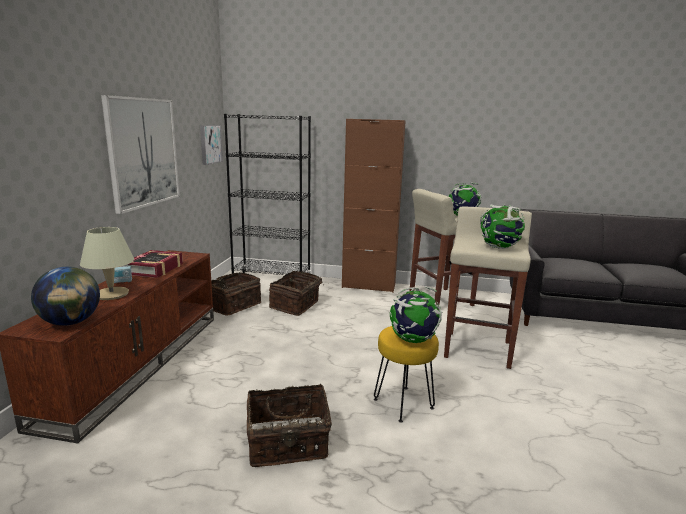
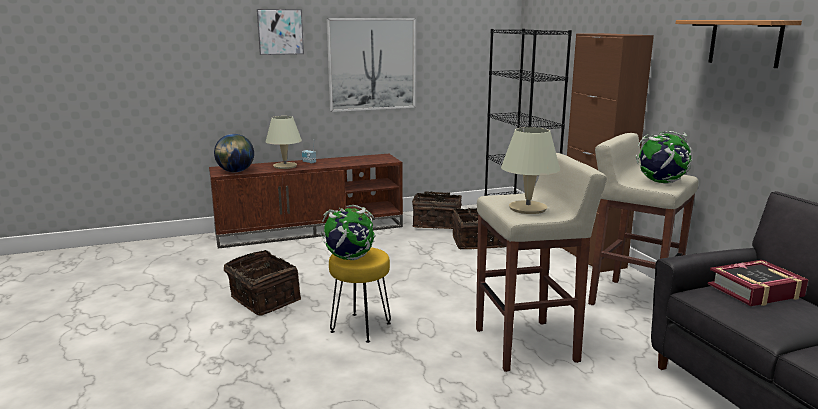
camera: 60 degrees right, 0 degrees up
(155, 269) = (343, 161): book -> book (755, 290)
(210, 144) = (483, 60): picture -> picture (280, 32)
(480, 125) = (745, 42): none -> shelf
(499, 248) = (527, 208): globe -> beige table lamp

